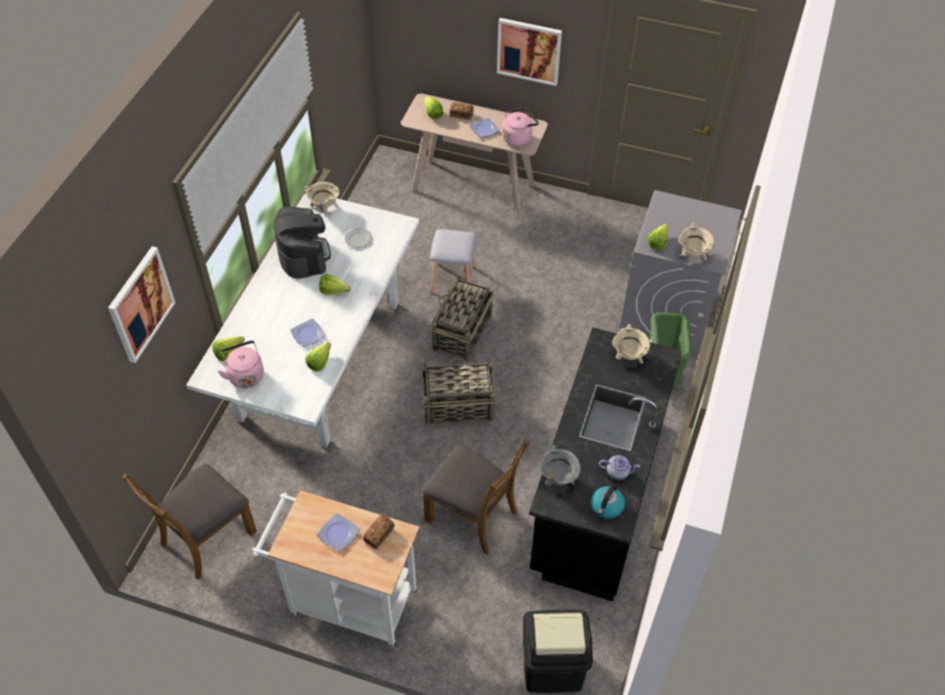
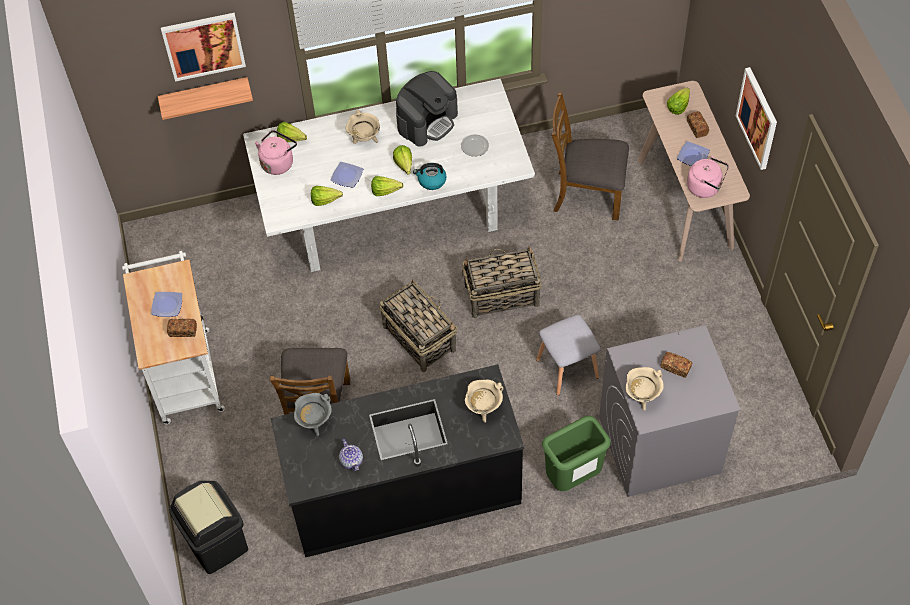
camera: 60 degrees right, 5 degrees up
(154, 366) = (205, 97): none -> shelf
(207, 537) = (178, 248): brown chair -> brown chair (587, 194)
(324, 208) = (490, 102): beige cooking pot -> beige cooking pot (364, 139)
(453, 279) = (558, 253): grey stool -> grey stool (568, 368)
(606, 507) = (311, 470): kettle -> kettle (431, 181)
(659, 241) = (637, 361): lettuce -> lettuce (388, 191)
(680, 224) = (675, 367): none -> bread

